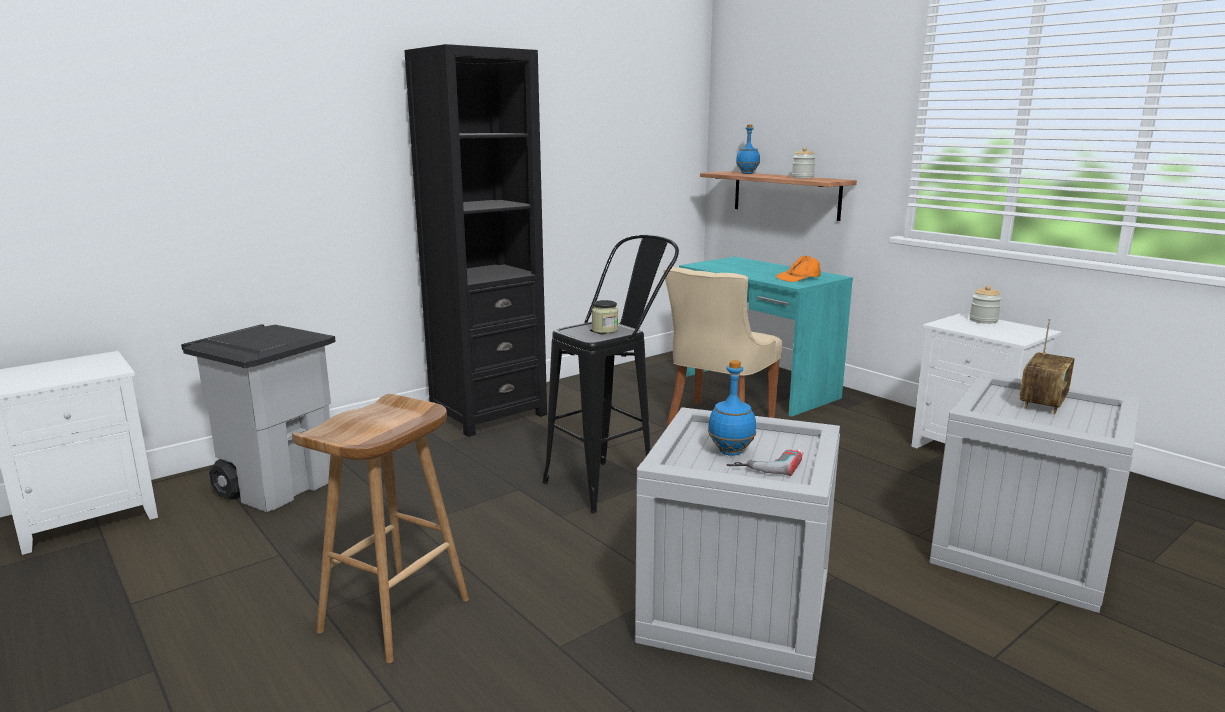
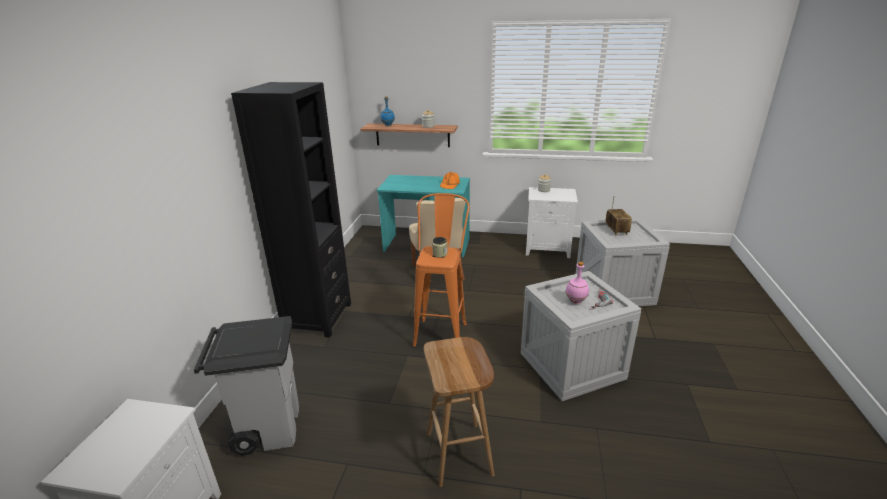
camera: 40 degrees left, 10 degrees up
(612, 481) = (442, 329): black stool -> orange stool
(730, 452) = (575, 301): blue bottle -> pink bottle

